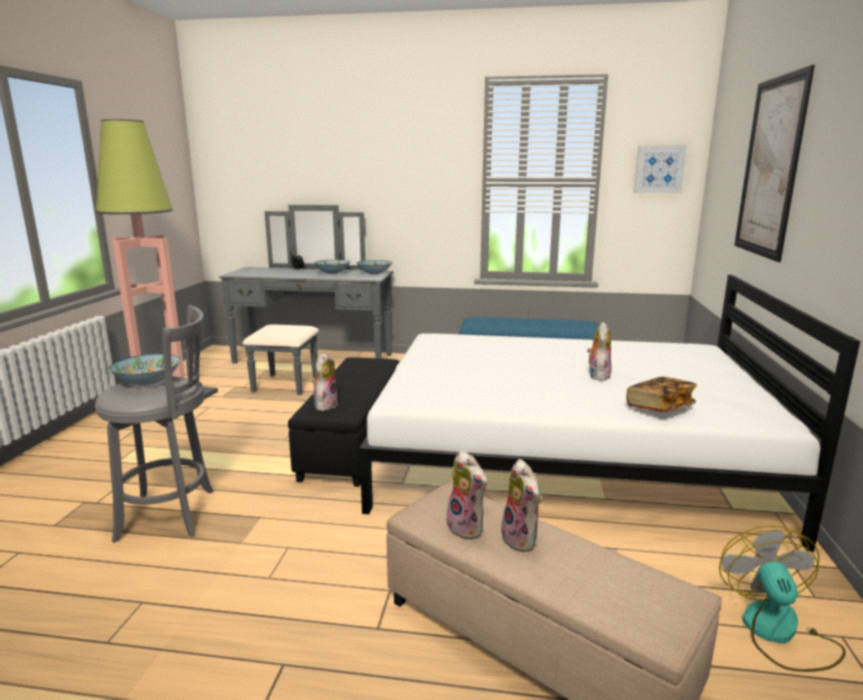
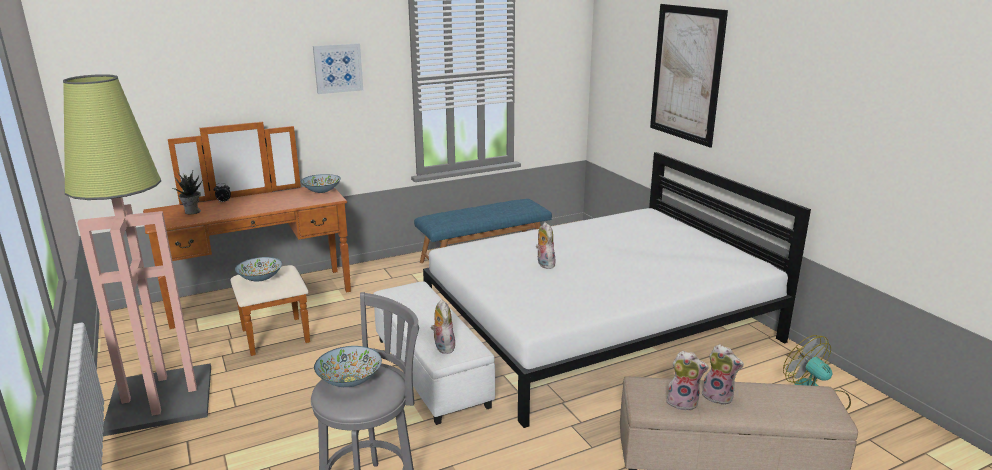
camera: 35 degrees left, 5 degrees up
(266, 271) = (192, 212): none -> potted plant
(308, 364) = (264, 305): grey dresser -> brown dresser
(332, 273) = (276, 199): bowl -> bowl (260, 278)
(354, 442) = (432, 371): black ottoman -> white ottoman
(597, 375) = (625, 258): plush toy -> plush toy (544, 264)
(659, 169) = (558, 57): picture -> picture (338, 68)
(659, 408) = (696, 275): book -> none

